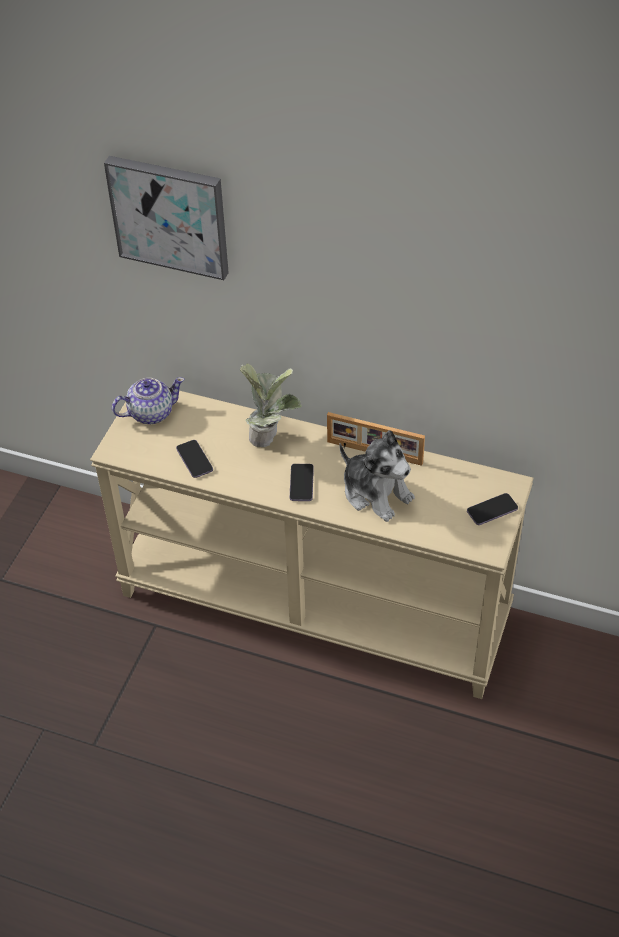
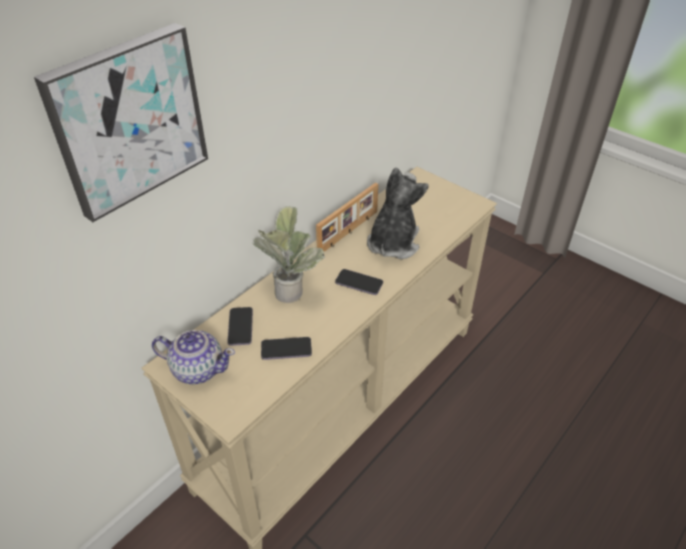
camera: 70 degrees left, 5 degrees down
(150, 413) = (197, 369): teapot -> teapot turned 105 degrees clockwise
(376, 493) = (393, 243): plush toy -> plush toy turned 45 degrees counterclockwise
(492, 510) = (439, 192): phone -> phone (240, 327)

